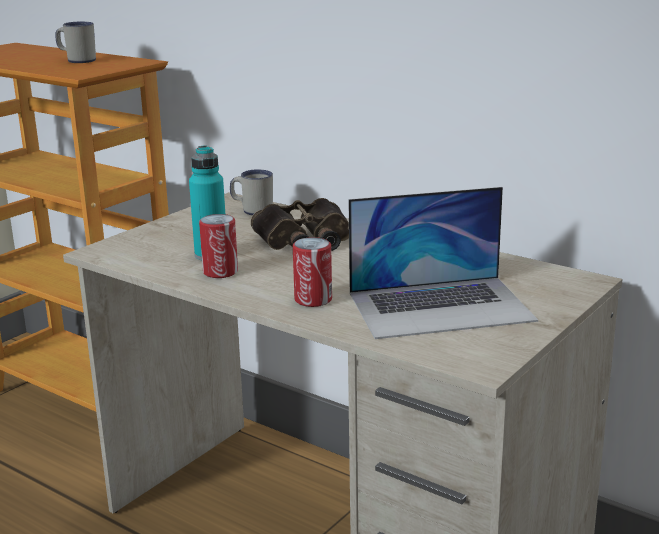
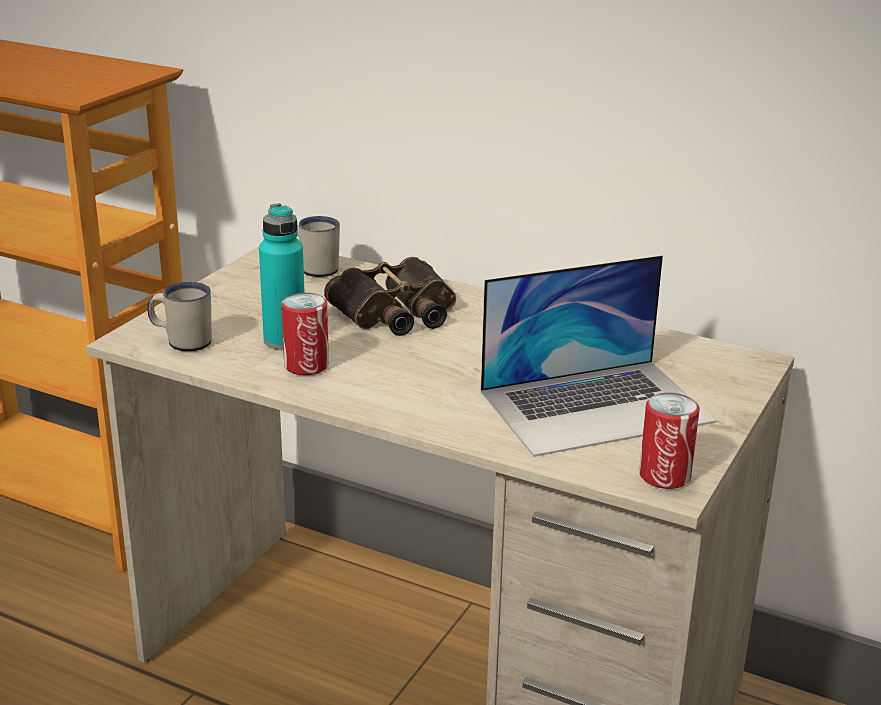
camera: 10 degrees left, 5 degrees up
(77, 60) = (57, 68): white mug -> white mug (182, 341)
(313, 299) = (438, 402): can -> can (664, 476)

